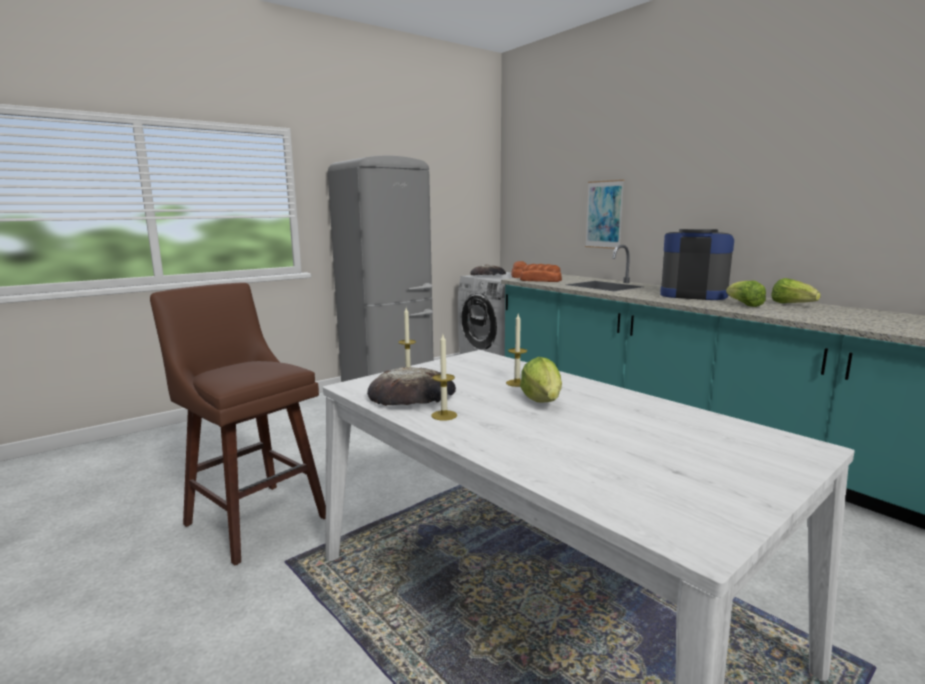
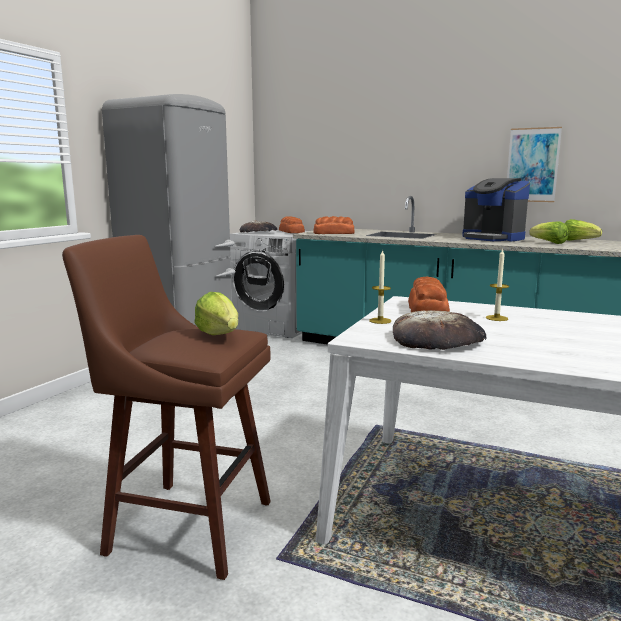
camera: 25 degrees left, 0 degrees up
(444, 415) = (506, 351): candle -> none
(476, 366) = (428, 309): none -> bread
(542, 401) = (551, 329): lettuce -> lettuce (219, 334)
(604, 214) = (382, 168): picture -> picture (532, 165)
(693, 295) = (492, 238): coffee machine -> coffee machine turned 135 degrees counterclockwise

